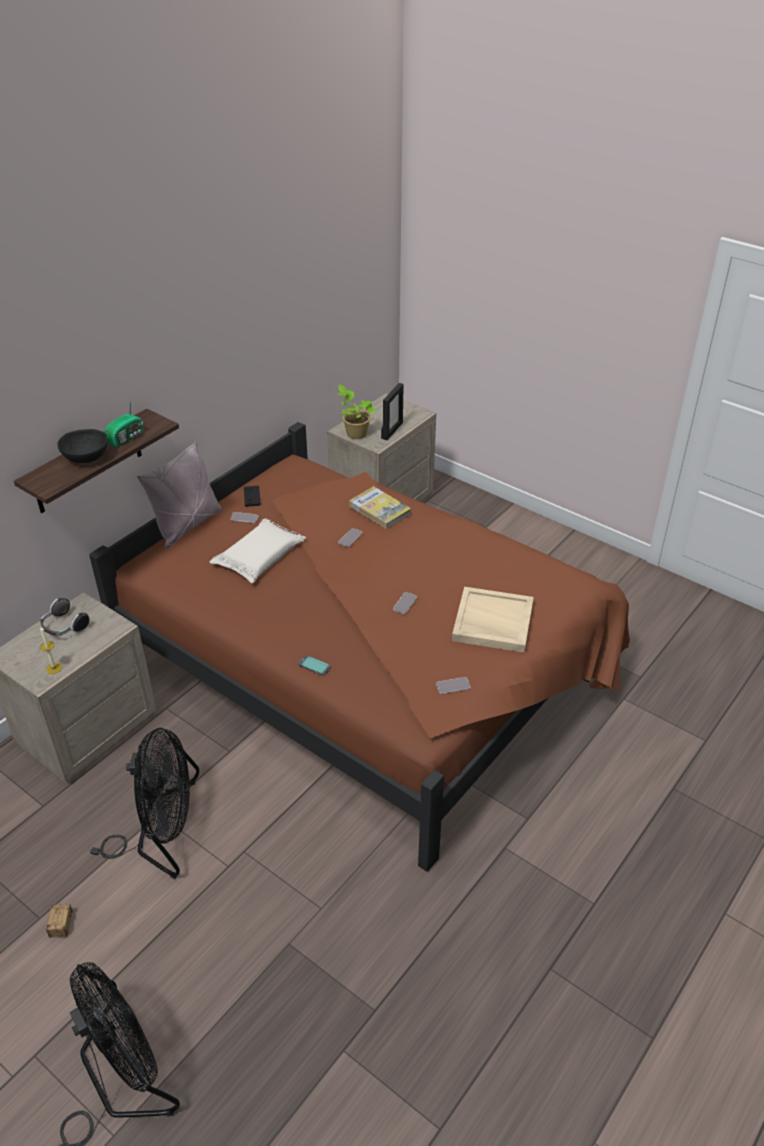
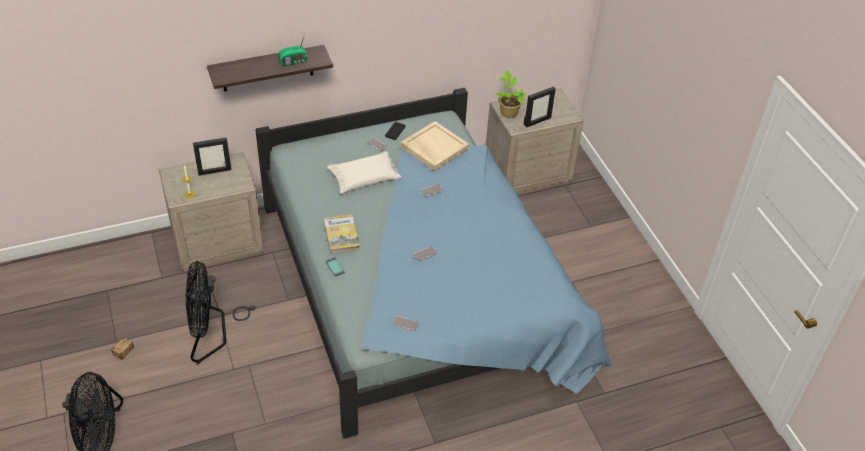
camera: 30 degrees right, 5 degrees up
(64, 627) = (214, 171): headphones -> picture frame
(85, 458) = (258, 66): black bowl -> none
(160, 831) = (212, 327): black fan -> black fan turned 135 degrees clockwise
(187, 525) = (338, 134): purple pillow -> none
(373, 665) = (422, 289): brown bed -> blue bed
(379, 510) = (469, 179): book -> book (341, 235)
(492, 622) = (470, 295): beige tray -> beige tray (434, 148)

